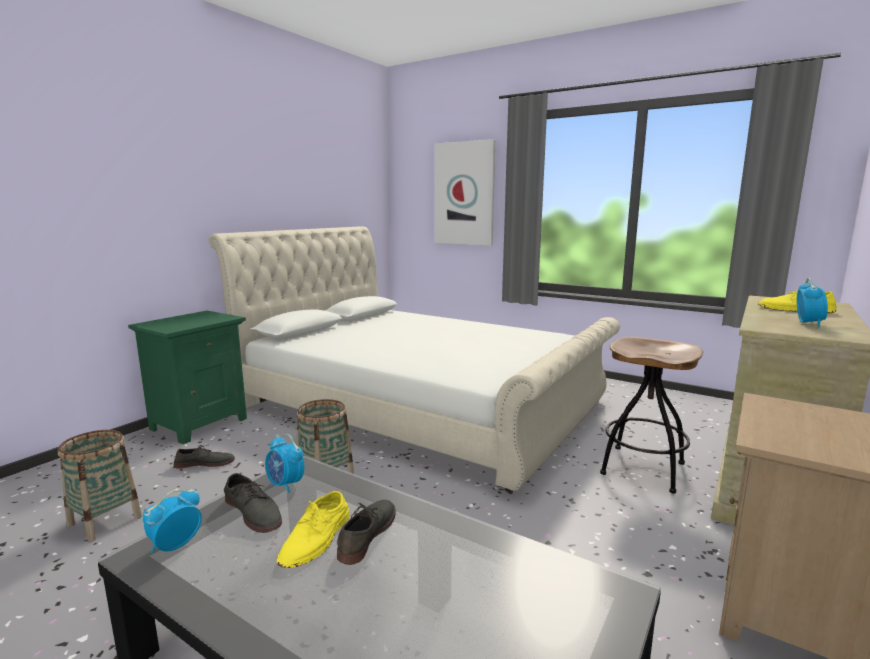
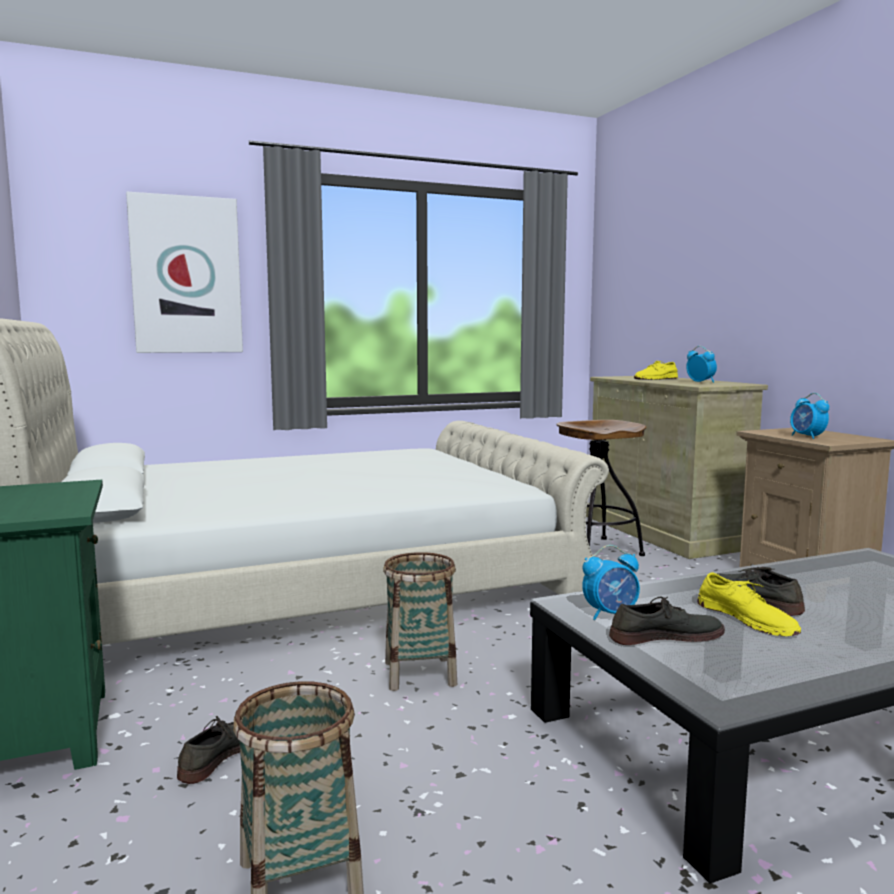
camera: 55 degrees left, 5 degrees down
(175, 545) = (715, 680): alarm clock -> alarm clock (807, 437)

